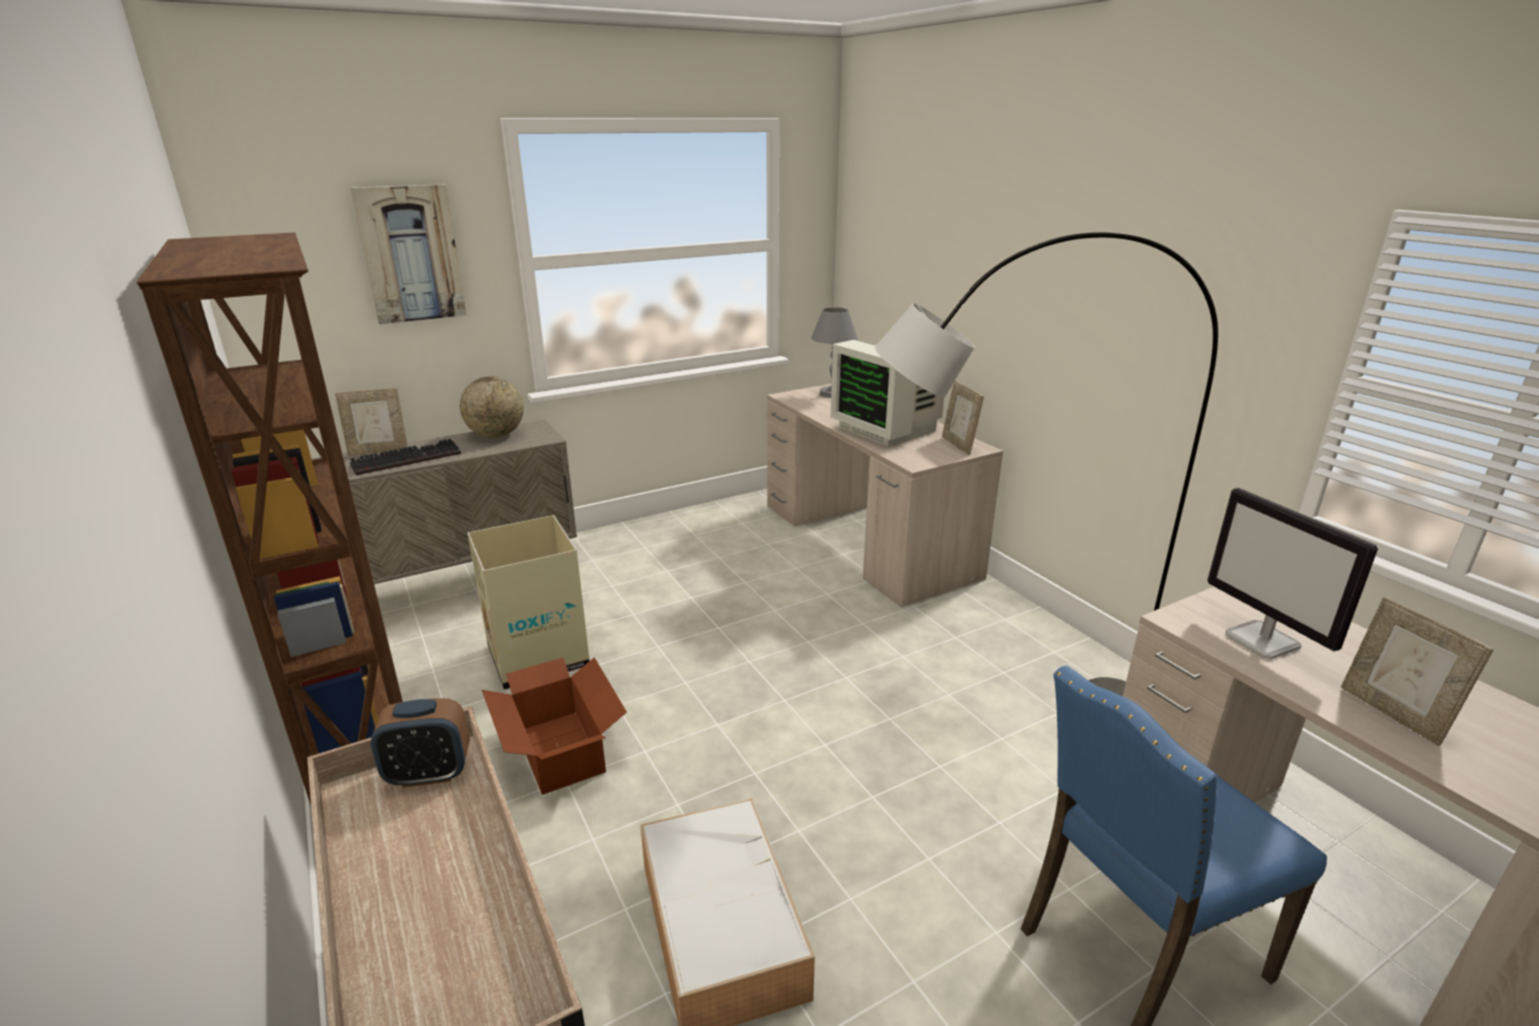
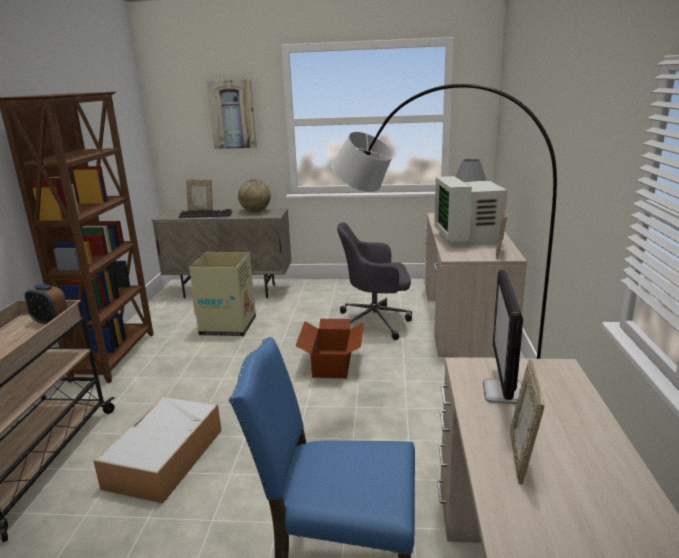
camera: 35 degrees right, 5 degrees down
(561, 750) = (191, 366): cardboard box -> cardboard box (333, 363)
(764, 579) = (376, 322): none -> grey office chair

